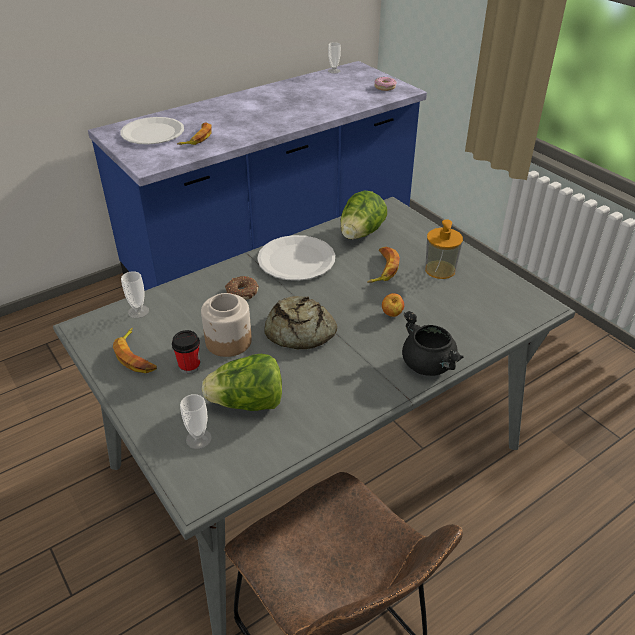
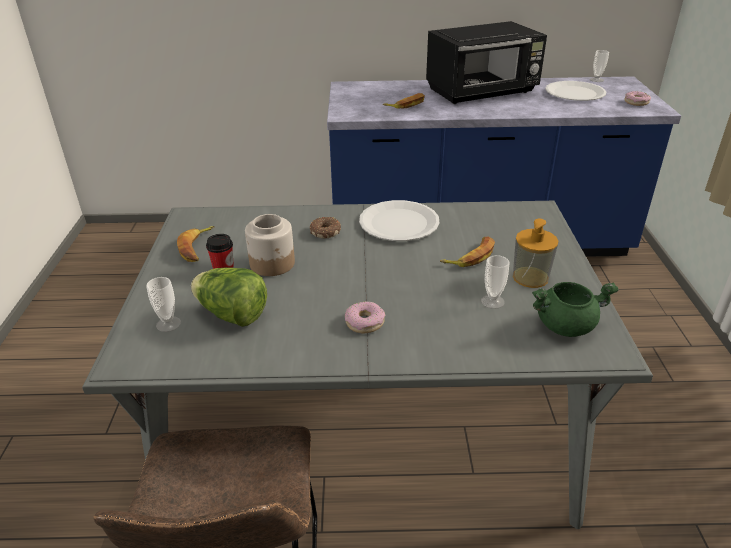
camera: 35 degrees right, 5 degrees down
(138, 311) = (234, 218): cup -> cup (492, 301)
(152, 133) = (375, 93): white plate -> white plate (574, 93)
(252, 106) = (482, 92): none -> black microwave
(298, 331) = (335, 278): bread -> none
(360, 234) = (482, 221): lettuce -> none
(362, 359) = (364, 322): none -> donut
(392, 314) = (435, 297): apple -> none
(429, 365) = (421, 354): black cooking pot -> none
(497, 298) = (565, 325): none -> green cooking pot

